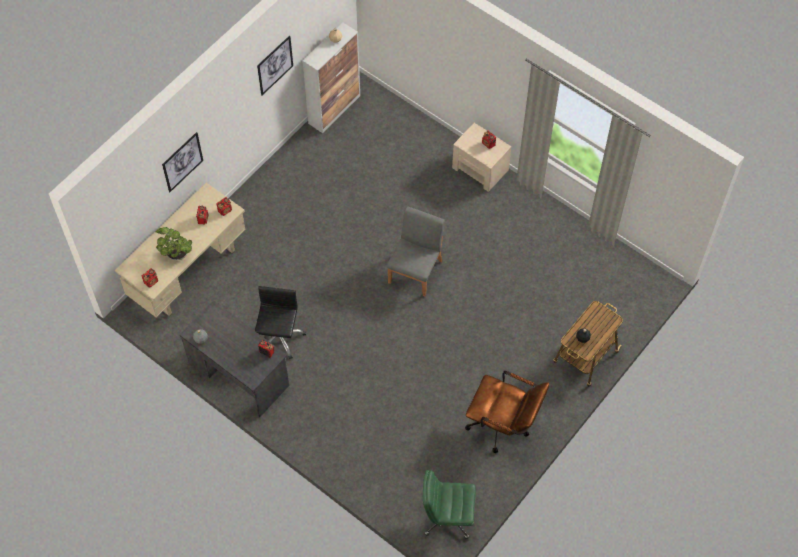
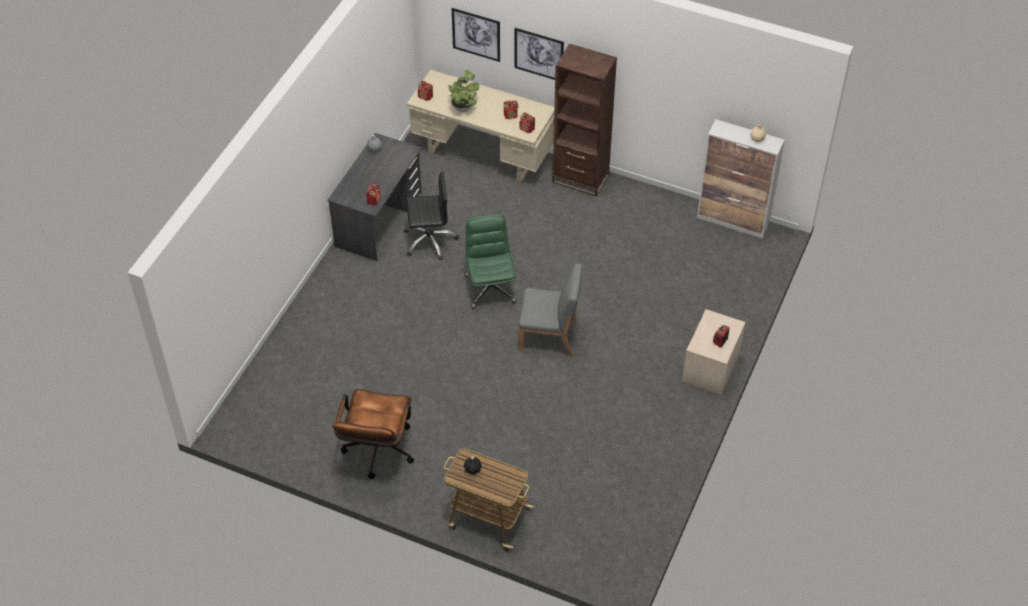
camera: 75 degrees right, 10 degrees down
(246, 204) = (580, 178): none -> brown bookcase
(275, 65) = (681, 84): picture -> picture (476, 34)
(447, 516) = (257, 424): green office chair -> green office chair (490, 288)

